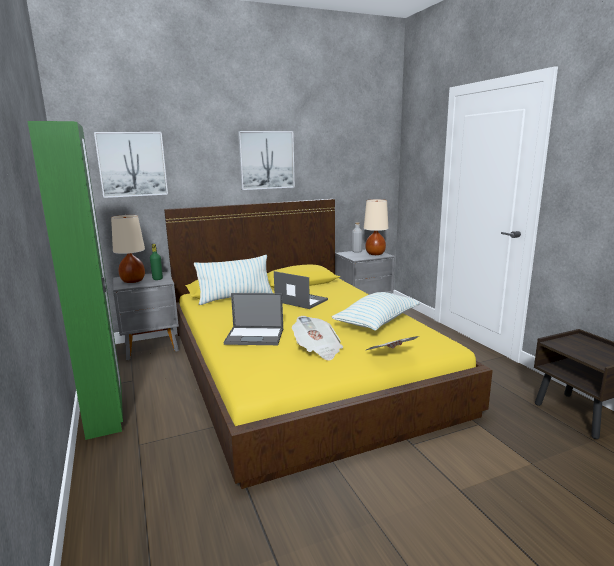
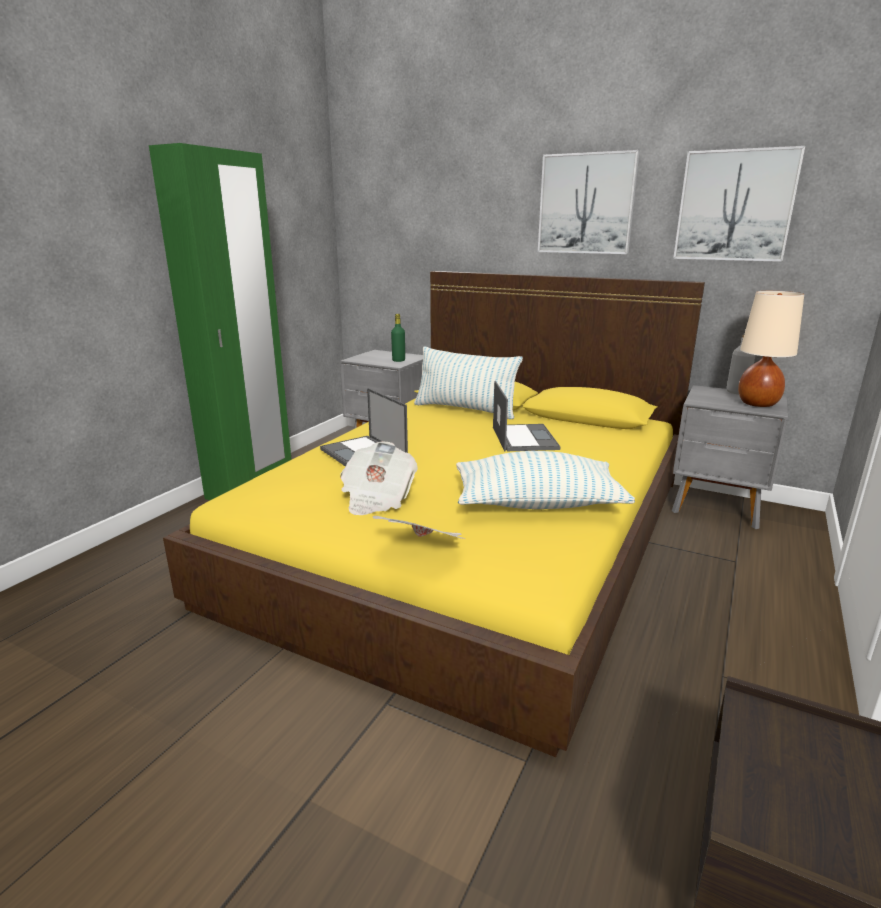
camera: 50 degrees right, 5 degrees up
(132, 164) = (405, 207): picture -> picture (735, 206)
(133, 281) = (375, 357): beige table lamp -> none

